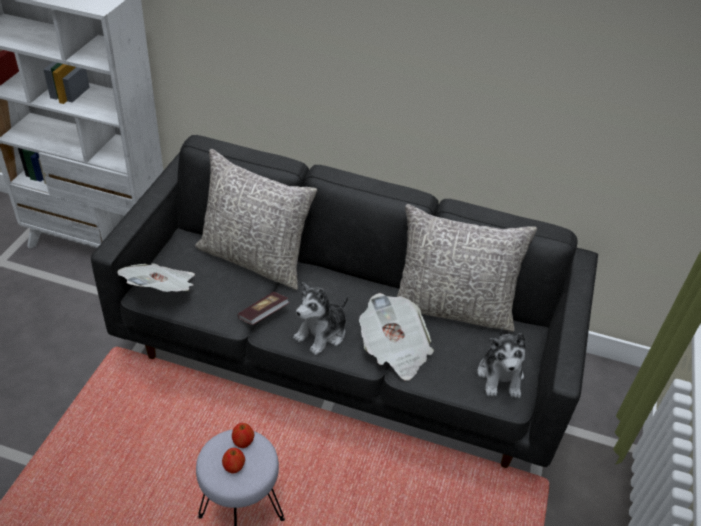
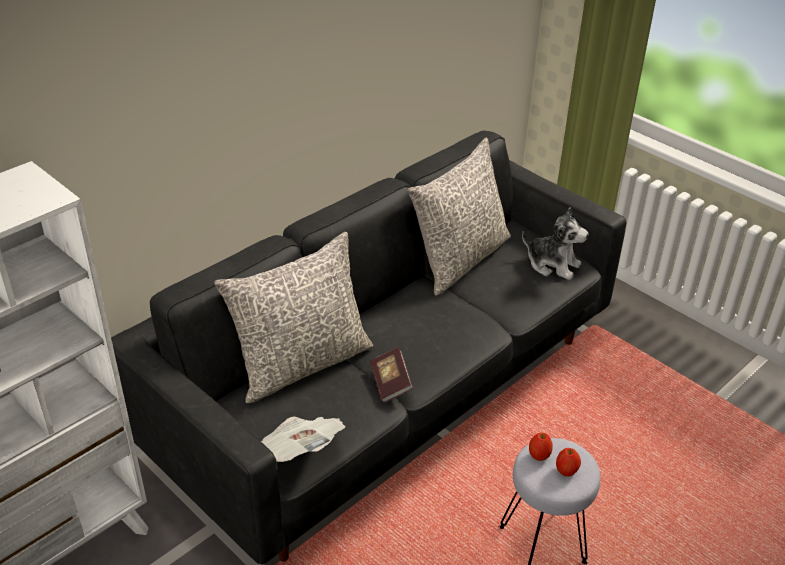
camera: 60 degrees left, 5 degrees down
(322, 333) = (441, 350): plush toy -> none
(394, 350) = (489, 312): newspaper -> none

